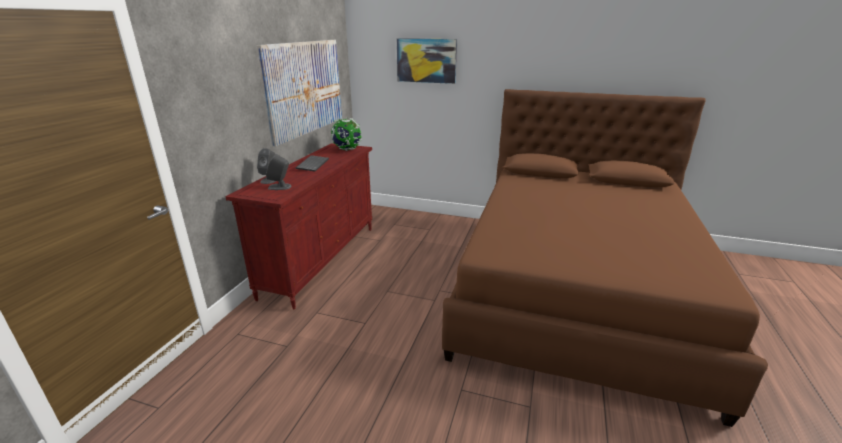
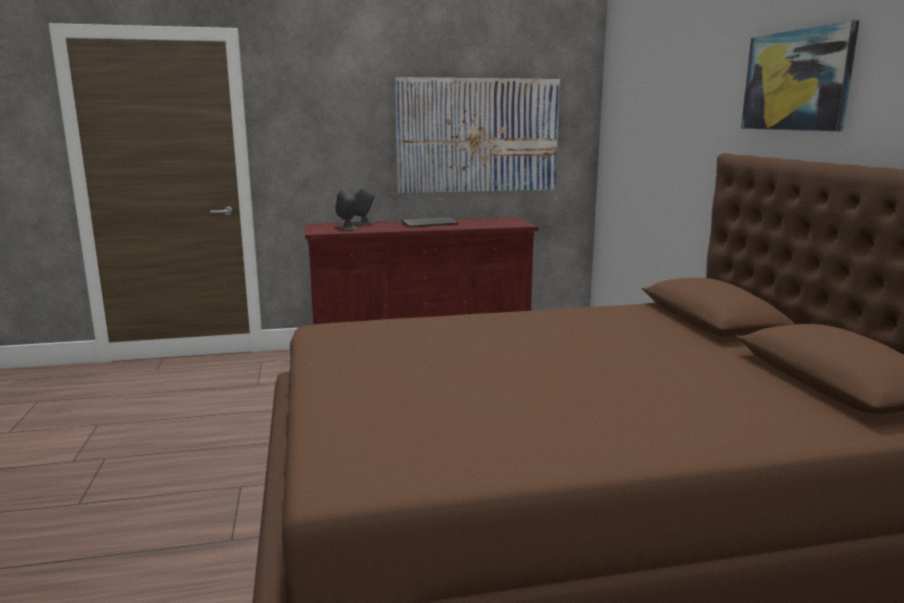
camera: 60 degrees right, 10 degrees down
(347, 149) = (505, 223): globe -> none
(426, 60) = (659, 107): picture -> picture (796, 80)

